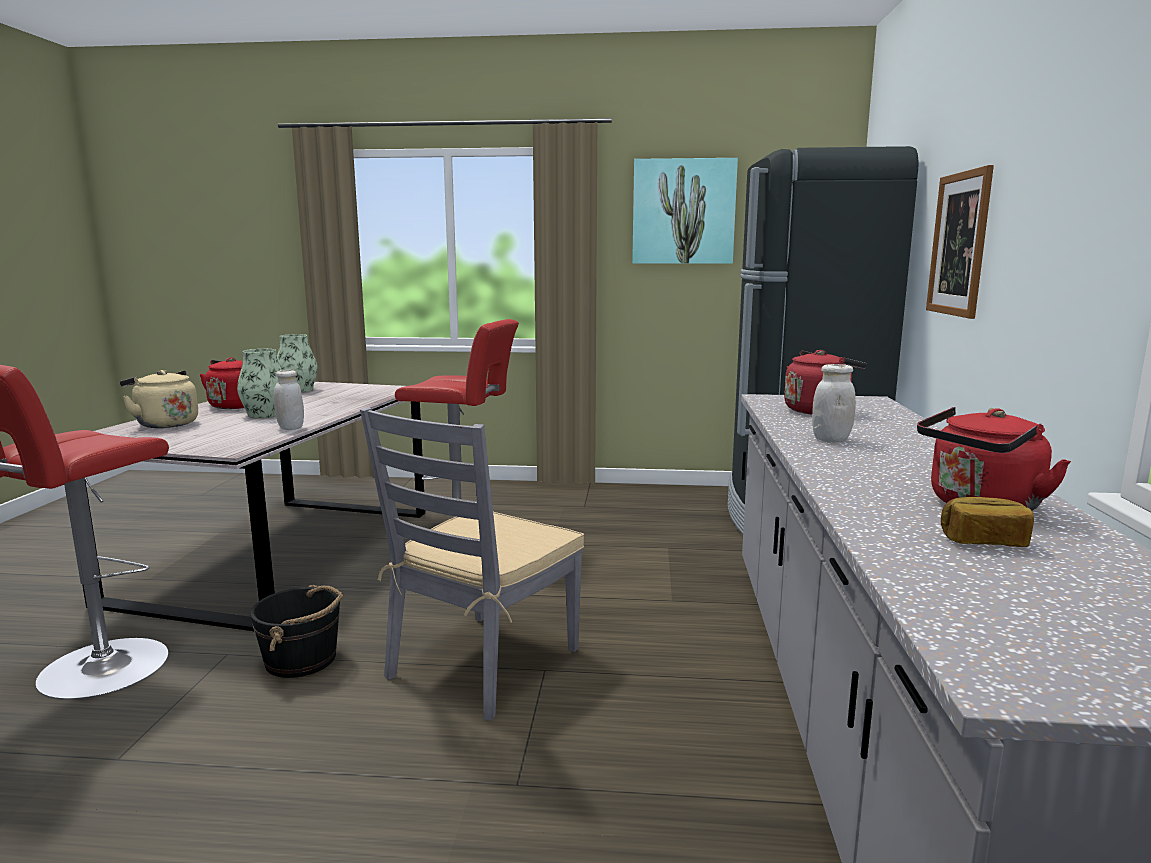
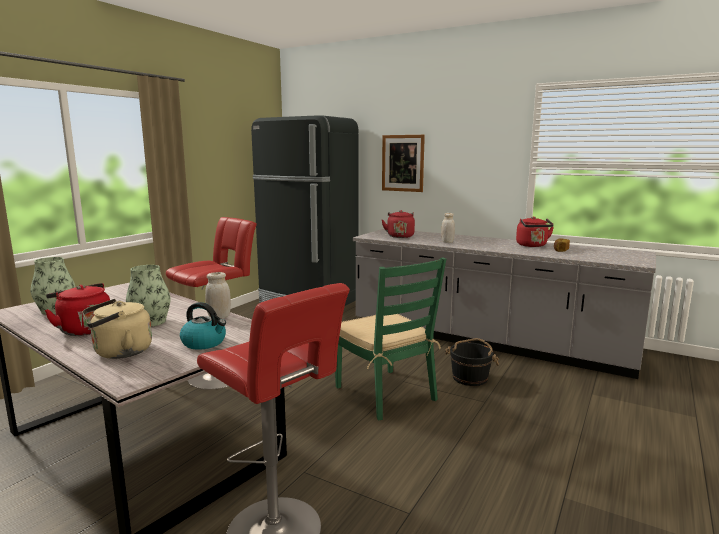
camera: 65 degrees left, 0 degrees up
(192, 439) = (204, 343): none -> kettle
(302, 660) = (337, 444): black bucket -> black bucket (470, 378)
(483, 663) = (386, 393): grey chair -> green chair
(683, 212) = (216, 141): picture -> none

